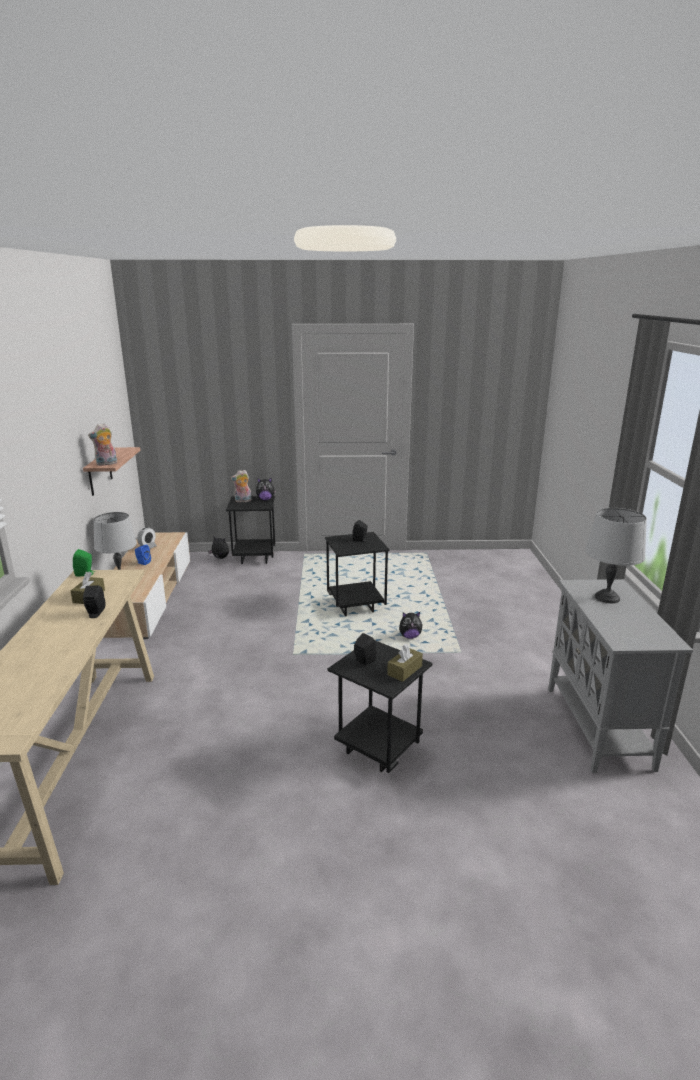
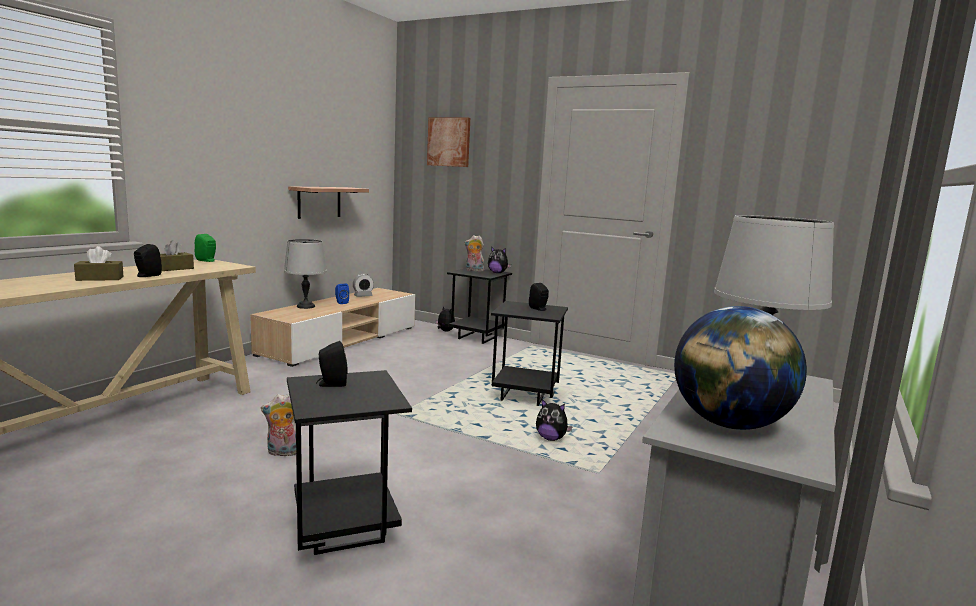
camera: 30 degrees right, 10 degrees down
(106, 464) = (311, 187): plush toy -> plush toy (282, 453)
(193, 384) = (449, 142): none -> picture
(404, 670) = (362, 403): brown tissue box -> brown tissue box (100, 278)
(629, 629) = (729, 424): none -> globe

